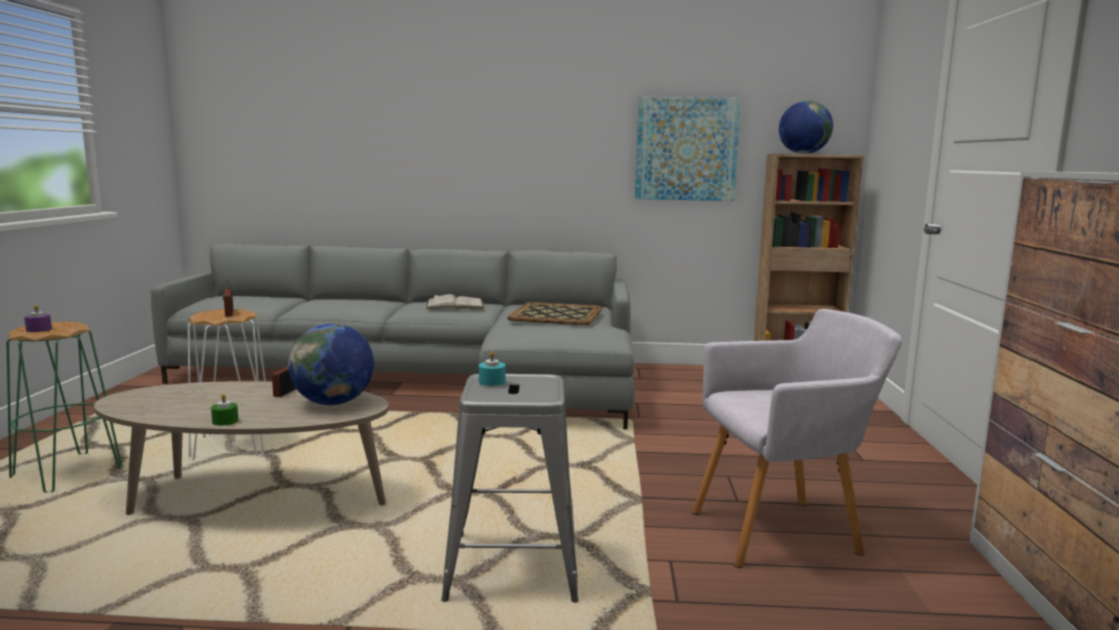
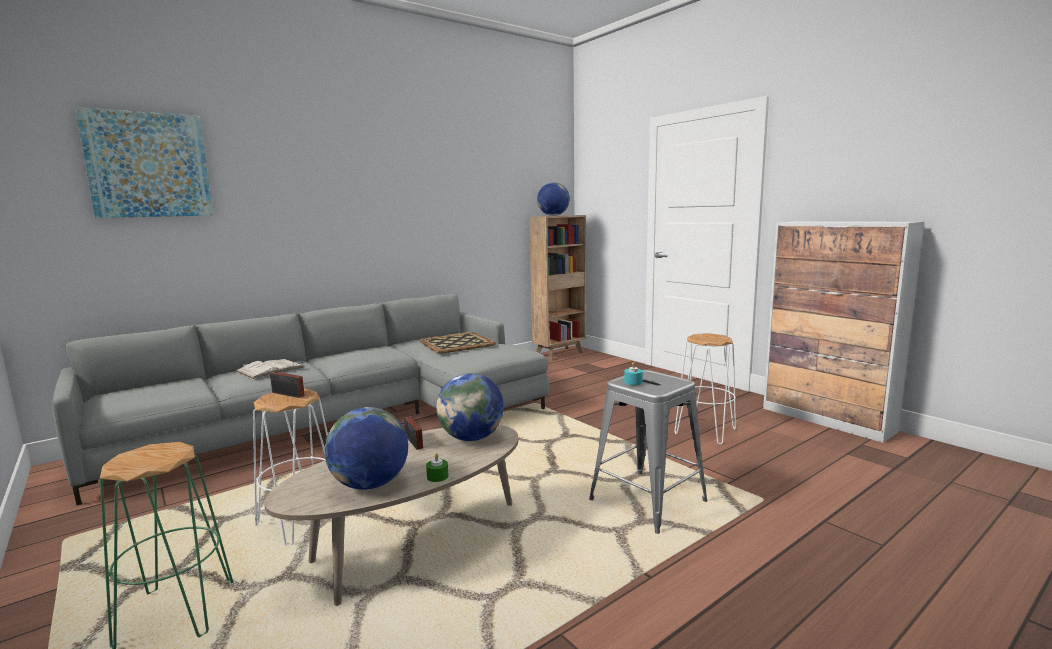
camera: 40 degrees left, 0 degrees up
(39, 329) = (144, 461): purple candle -> none
(178, 408) = (370, 484): none -> globe
(455, 304) = (369, 352): white book -> white book (270, 369)
(686, 149) = (483, 215): picture -> picture (148, 165)
(782, 531) = (706, 431): grey armchair -> white stool

